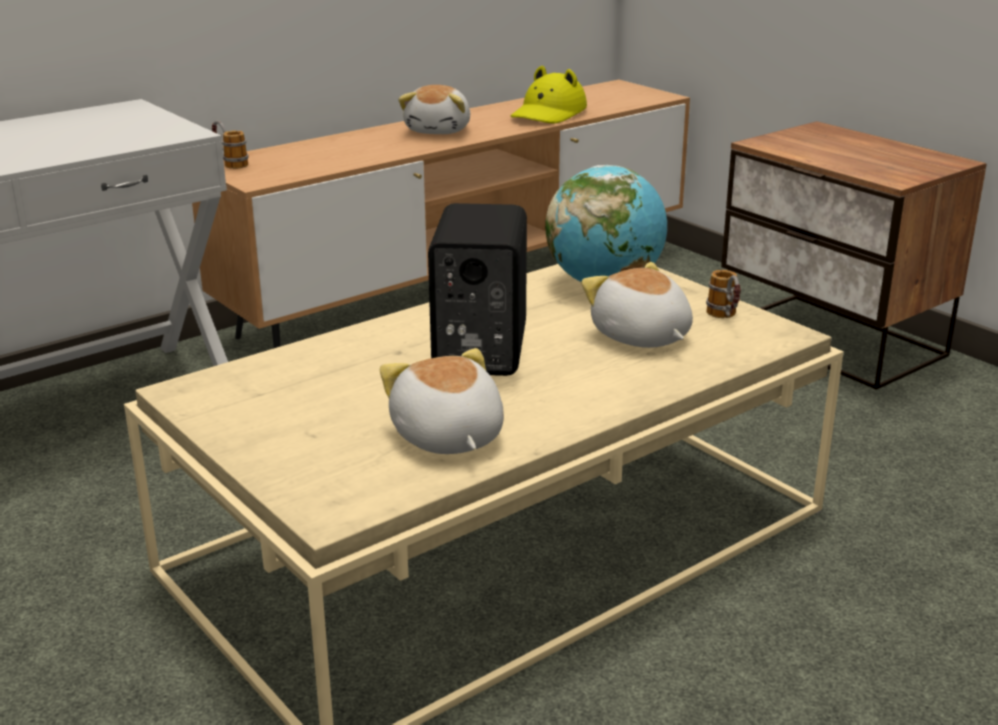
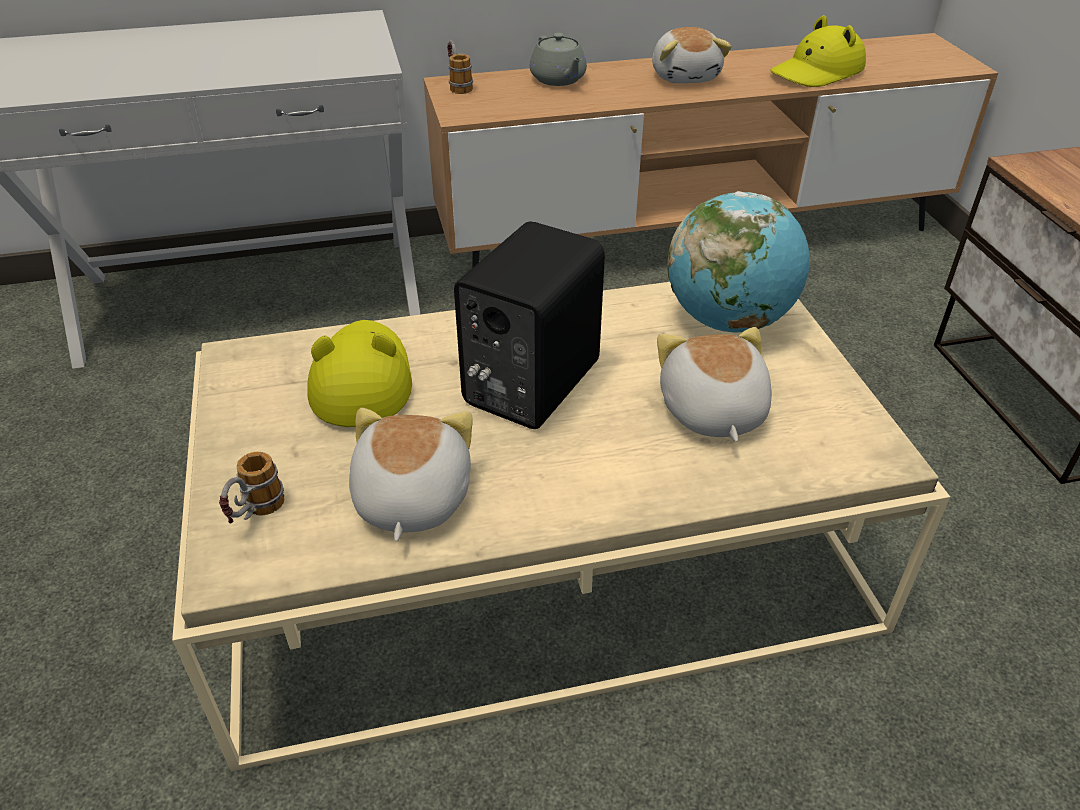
camera: 25 degrees right, 15 degrees up
(324, 147) = (558, 79): none -> grey teapot
(324, 379) = (361, 380): none -> yellow hat
(439, 130) = (685, 76): plush toy -> plush toy turned 45 degrees counterclockwise
(725, 318) = (828, 410): mug -> mug (255, 515)

